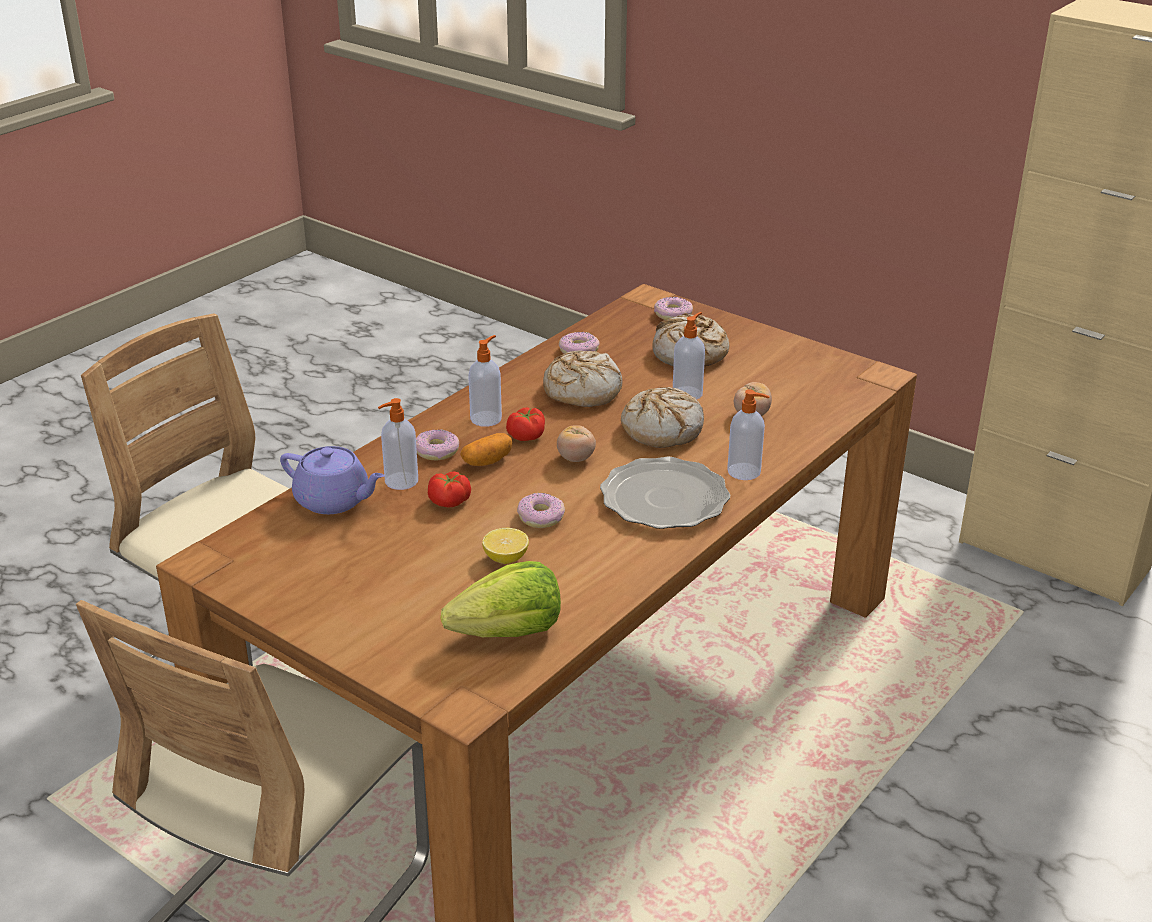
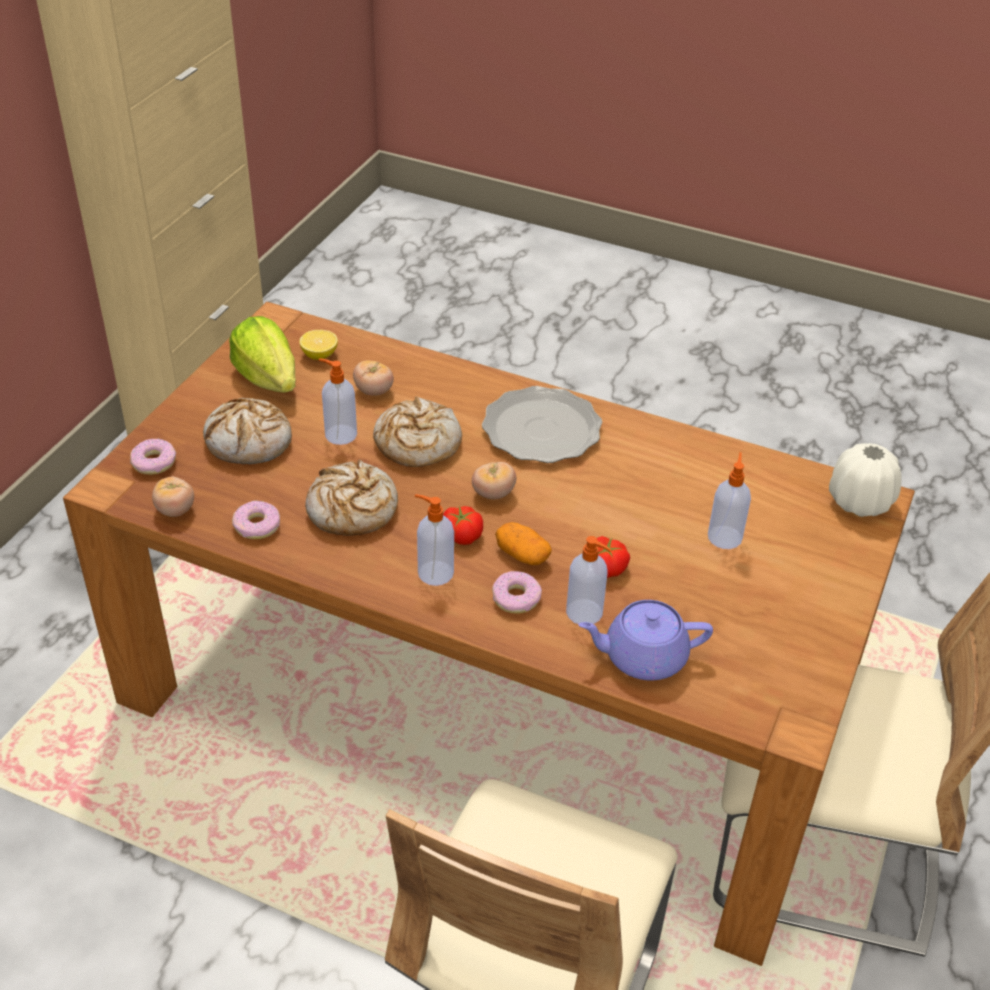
camera: 105 degrees left, 10 degrees up
(334, 500) = (642, 657): purple teapot -> purple teapot turned 105 degrees counterclockwise
(465, 689) = (859, 501): none -> white vase
(506, 558) = (679, 511): lemon -> lemon (319, 355)
(509, 633) = (777, 491): lettuce -> lettuce (268, 379)
(541, 517) = (604, 500): donut -> none
(611, 321) = (175, 510): none -> tomato
(745, 472) = (478, 387): soap dispenser -> soap dispenser (724, 536)

